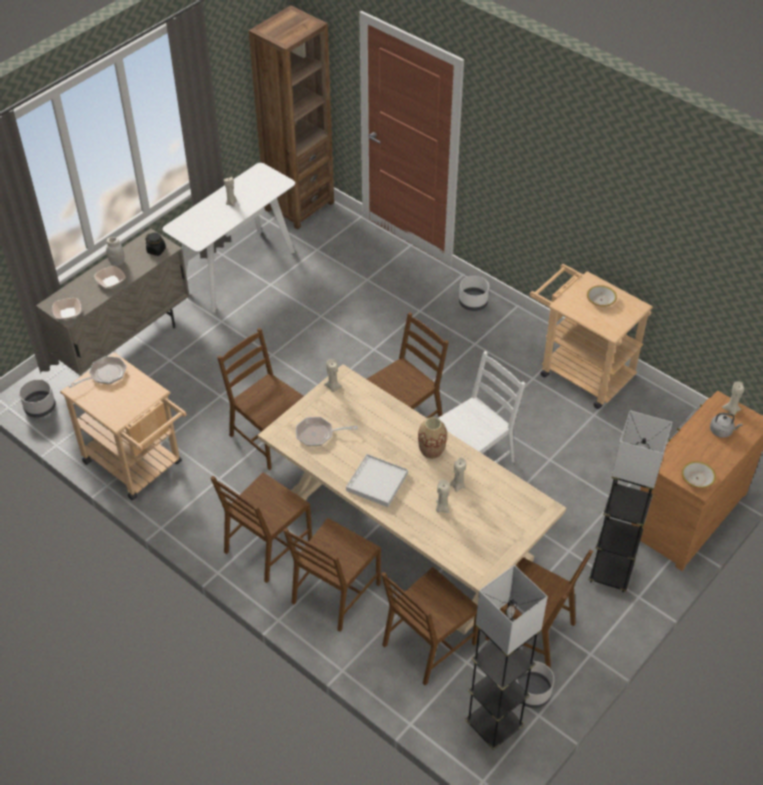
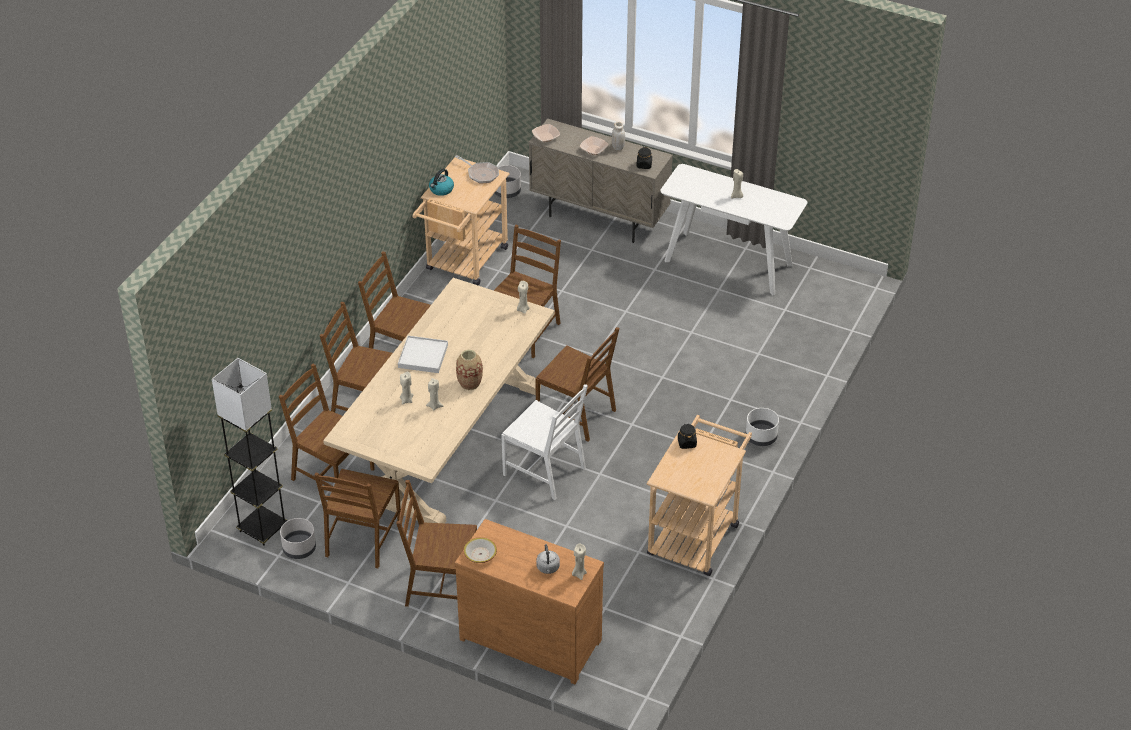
camera: 75 degrees right, 5 degrees down
(114, 413) = (441, 190): none -> kettle
(299, 206) = (843, 283): brown bookcase -> none
(318, 434) = (465, 311): frying pan -> none
(570, 305) = (686, 443): none -> black jar
(601, 300) = (704, 465): bowl -> none
(610, 573) = (441, 587): grey floor lamp -> brown chair

